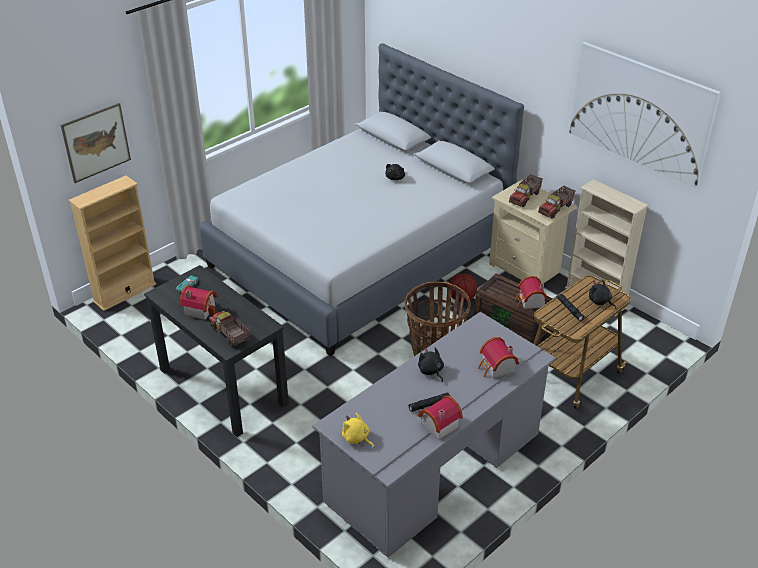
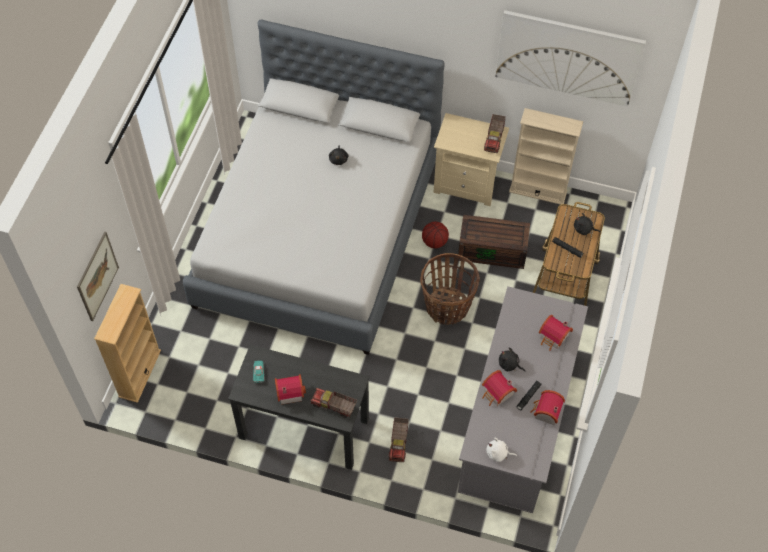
camera: 30 degrees left, 20 degrees up
(356, 438) = (498, 453): yellow plush toy -> white plush toy
(525, 198) = (462, 135): toy truck -> toy truck (399, 443)
(530, 302) = (508, 234): toy house -> toy house (497, 394)

